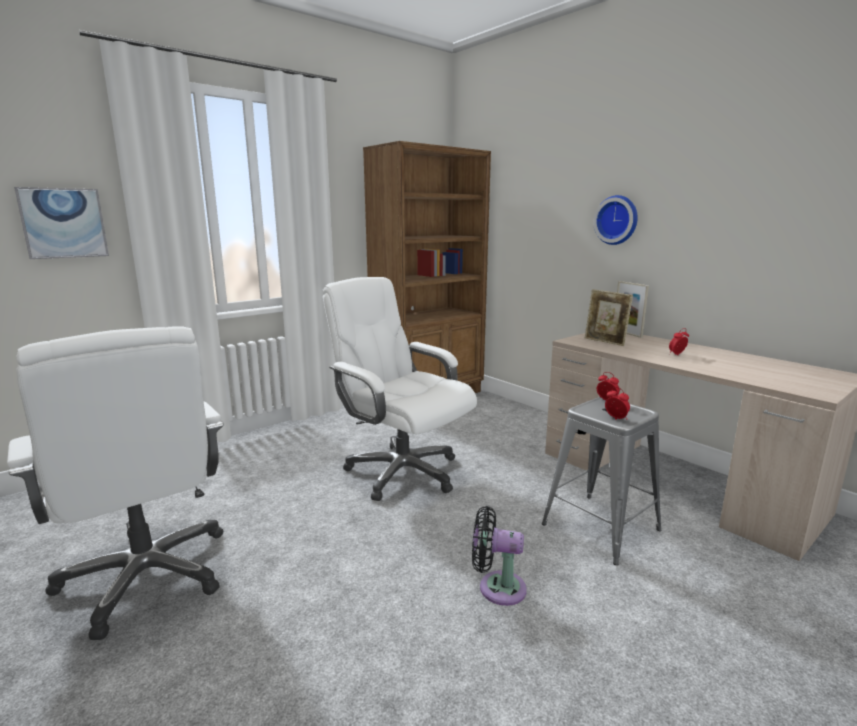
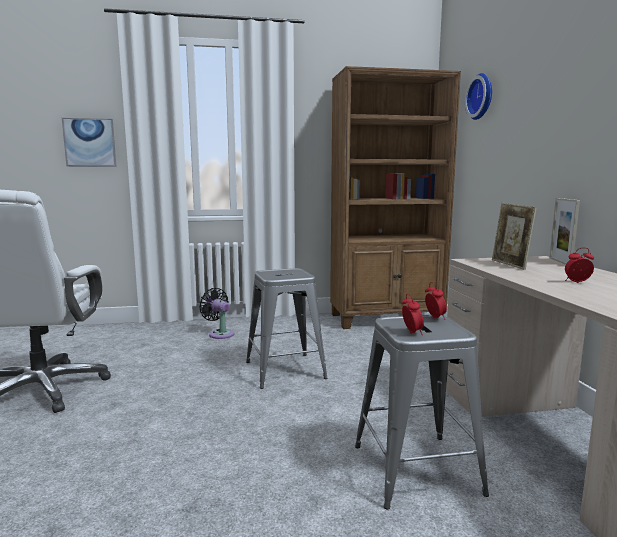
camera: 30 degrees right, 5 degrees down
(401, 471) = (284, 370): white office chair -> grey stool
(497, 587) = (243, 482): black fan -> black fan (220, 334)
(617, 220) = (561, 126): wall clock -> wall clock (482, 96)

